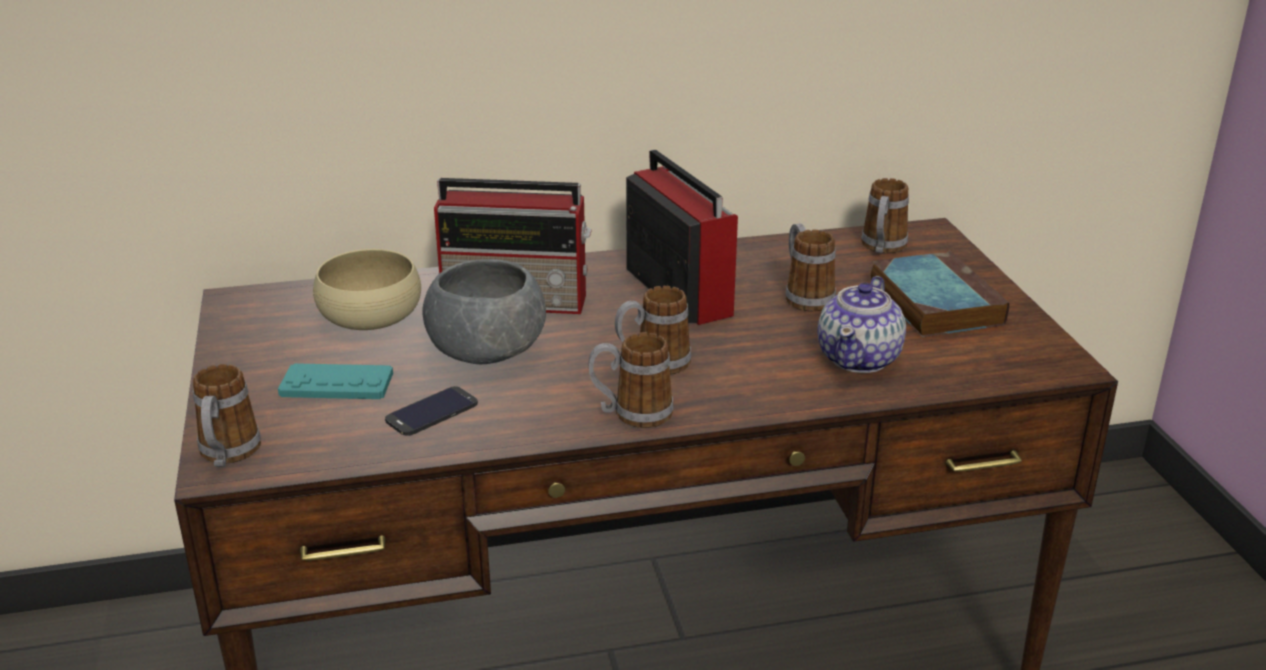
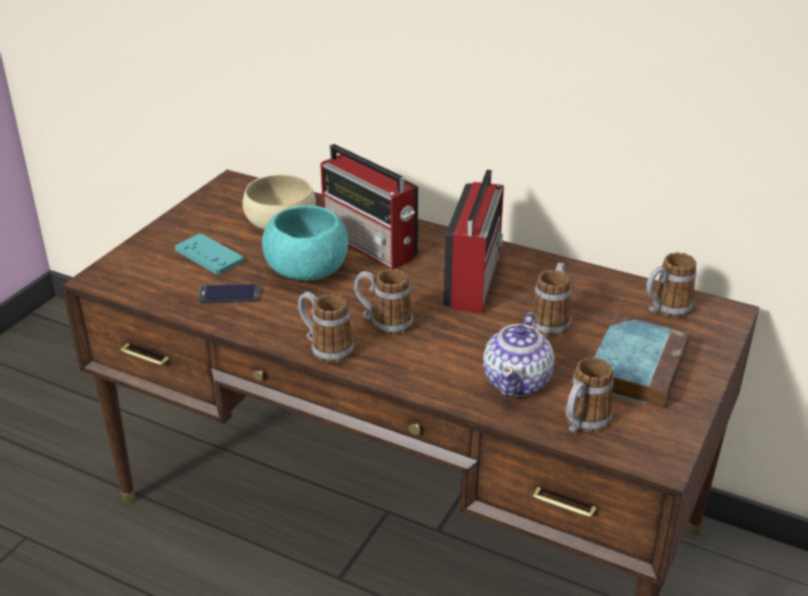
camera: 40 degrees right, 5 degrees up
(227, 455) = (110, 272): mug -> mug (582, 424)
(487, 351) = (308, 271): grey bowl -> turquoise bowl
(860, 358) = (518, 381): teapot -> teapot turned 45 degrees counterclockwise

